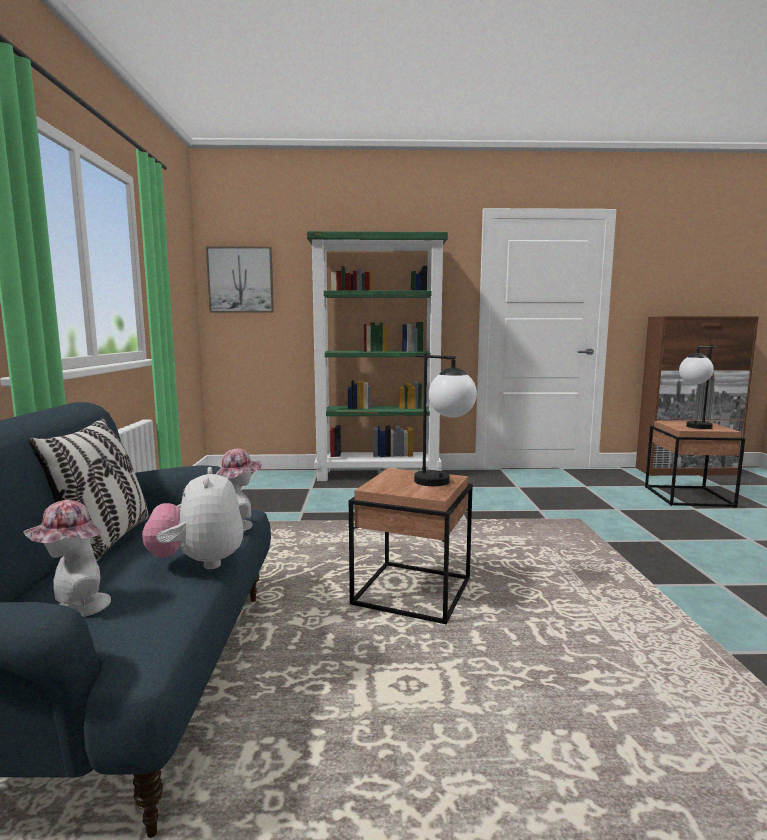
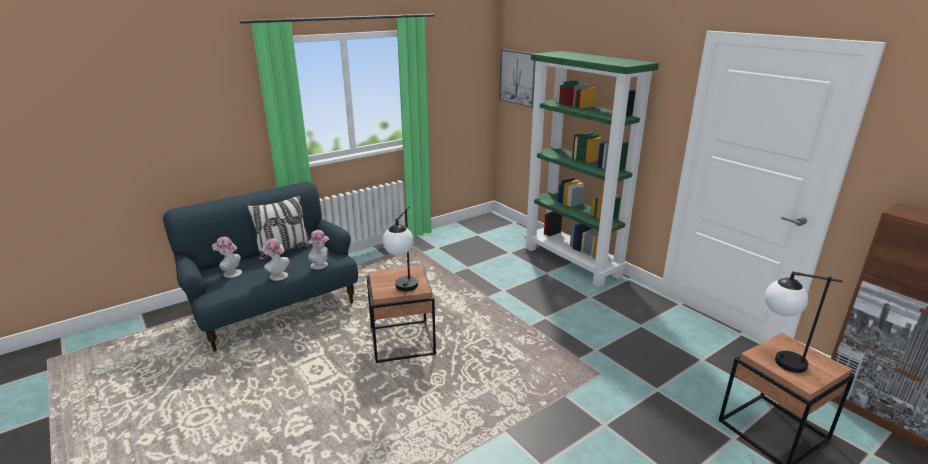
camera: 55 degrees right, 15 degrees up
(199, 563) = (277, 275): plush toy -> hat

